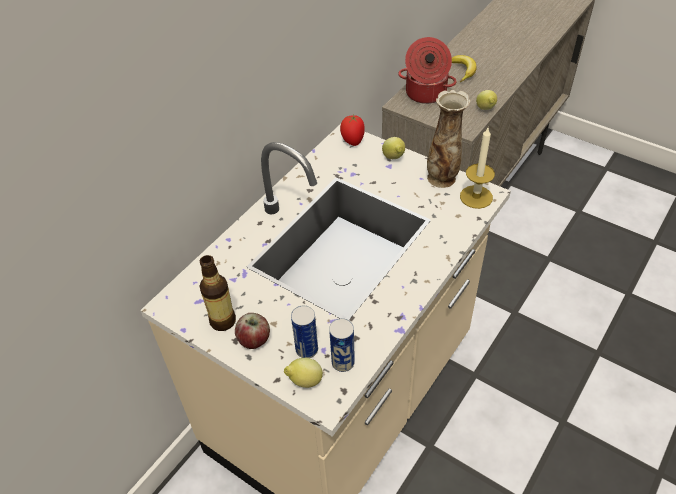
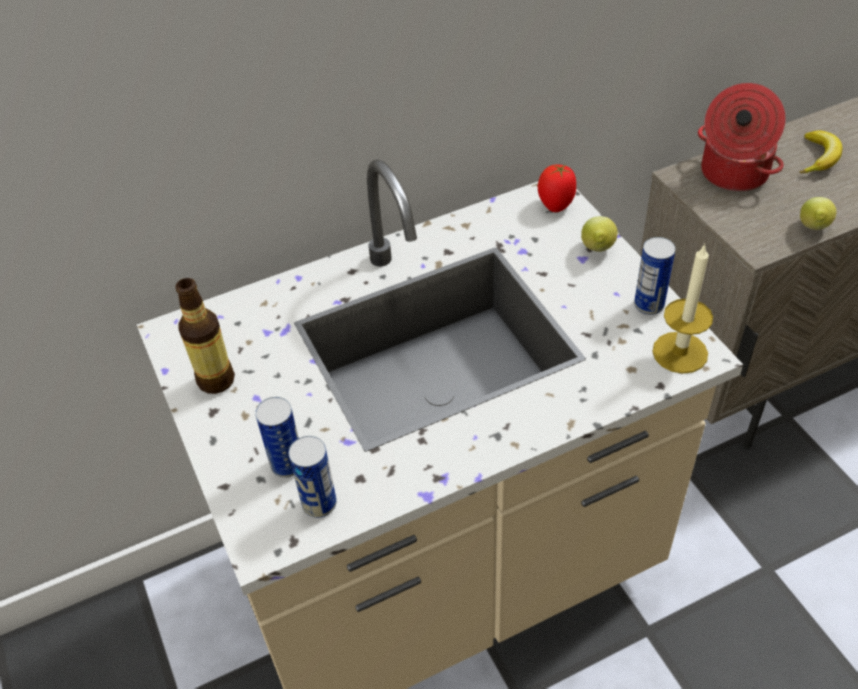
camera: 30 degrees right, 0 degrees up
(254, 340) = (235, 421): apple -> none
(304, 381) = (254, 505): lemon -> none
(442, 178) = (649, 305): vase -> can

